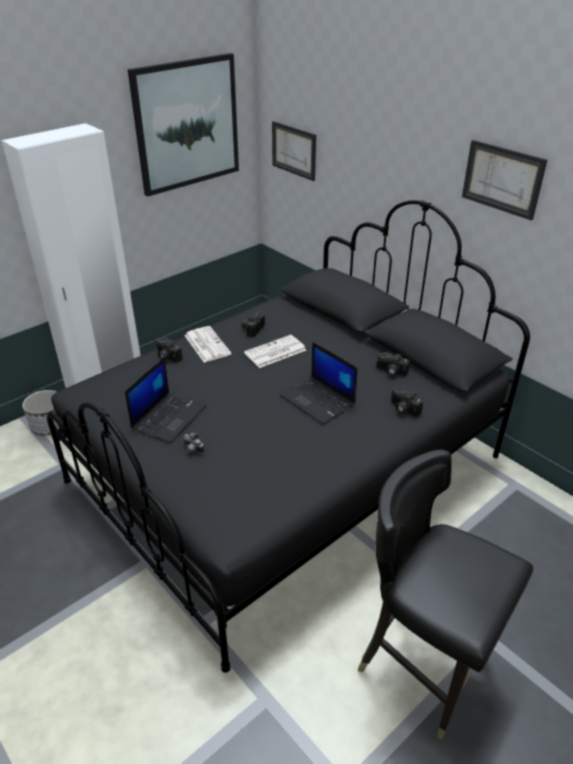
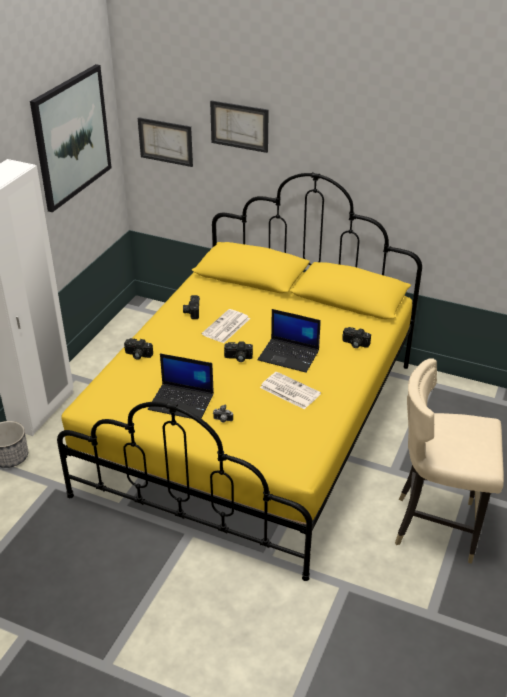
camera: 25 degrees left, 0 degrees up
(169, 417) = (182, 402): laptop -> laptop turned 105 degrees clockwise
(206, 344) = (163, 336): newspaper -> newspaper (289, 391)
(287, 470) = (254, 427): black bed -> yellow bed
(390, 371) = (327, 318): camera -> camera (238, 358)
(424, 667) = (437, 526): black chair -> beige chair
(502, 179) = (380, 148): picture -> picture (239, 126)

